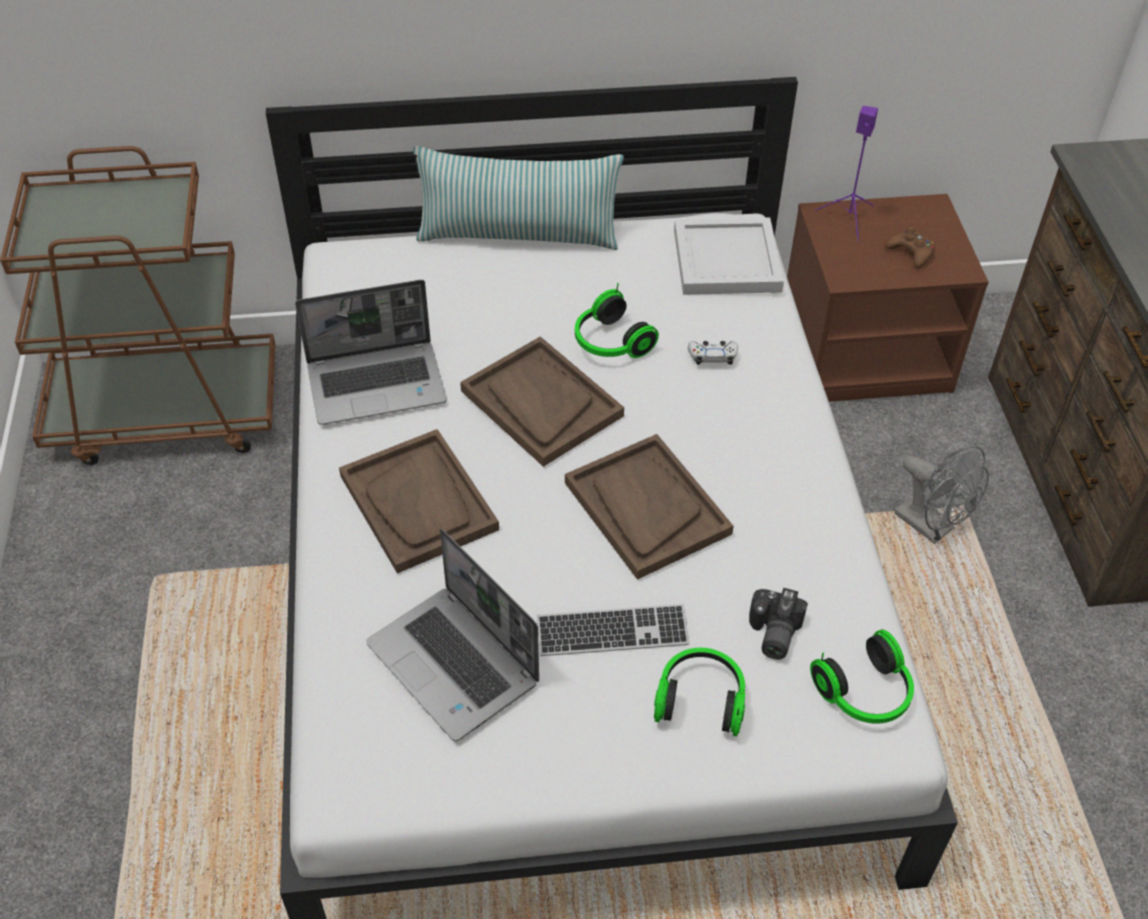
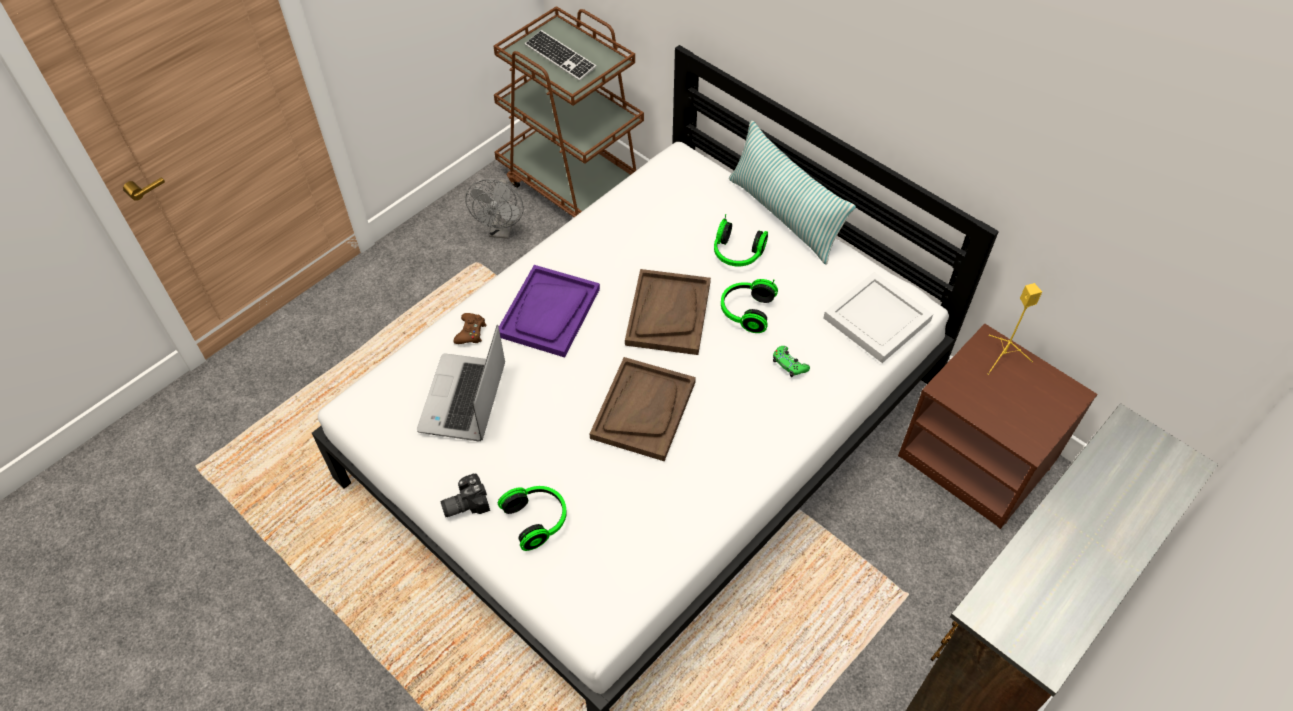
camera: 50 degrees right, 5 degrees up
(378, 383) = (610, 239): laptop -> none
(419, 503) = (549, 313): brown tray -> purple tray
(612, 632) = (545, 452): keyboard -> keyboard (560, 57)
(712, 356) = (789, 364): white game controller -> green game controller
(771, 633) = (613, 525): camera -> camera (464, 503)
(849, 218) = (1003, 356): purple speaker -> yellow speaker
(865, 694) = (612, 597): headphones -> headphones (737, 254)
(911, 253) = (1011, 408): brown game controller -> brown game controller (471, 332)
(931, 527) = (871, 586): grey fan -> grey fan (501, 230)

